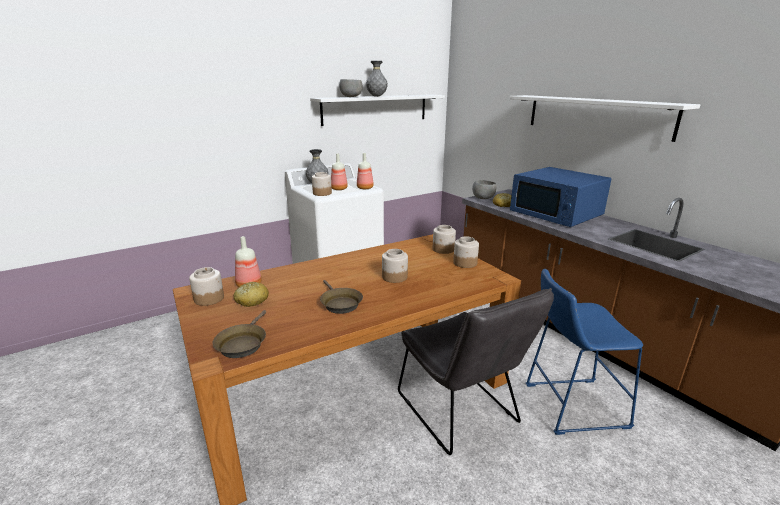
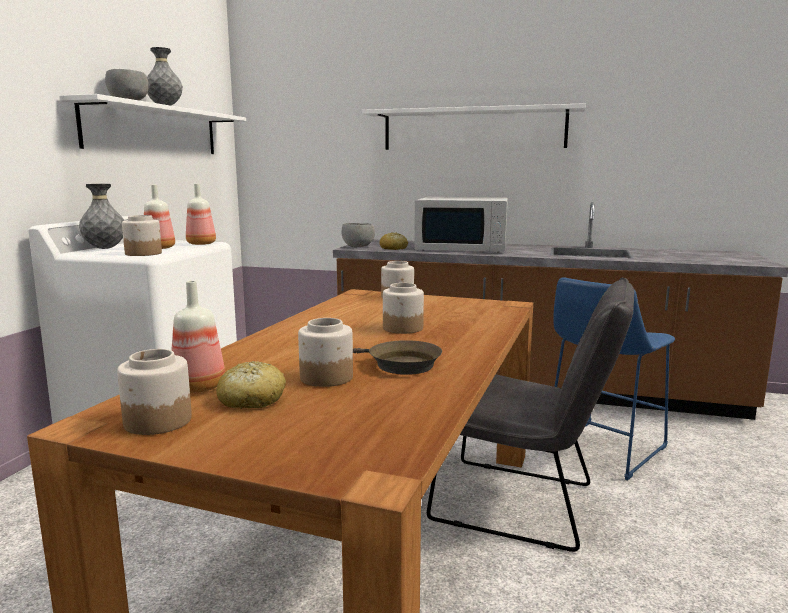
camera: 40 degrees left, 10 degrees down
(242, 343) = (368, 442): brown frying pan -> none
(464, 263) = (448, 302): jar -> jar (325, 378)
(556, 214) = (463, 247): blue microwave -> white microwave

